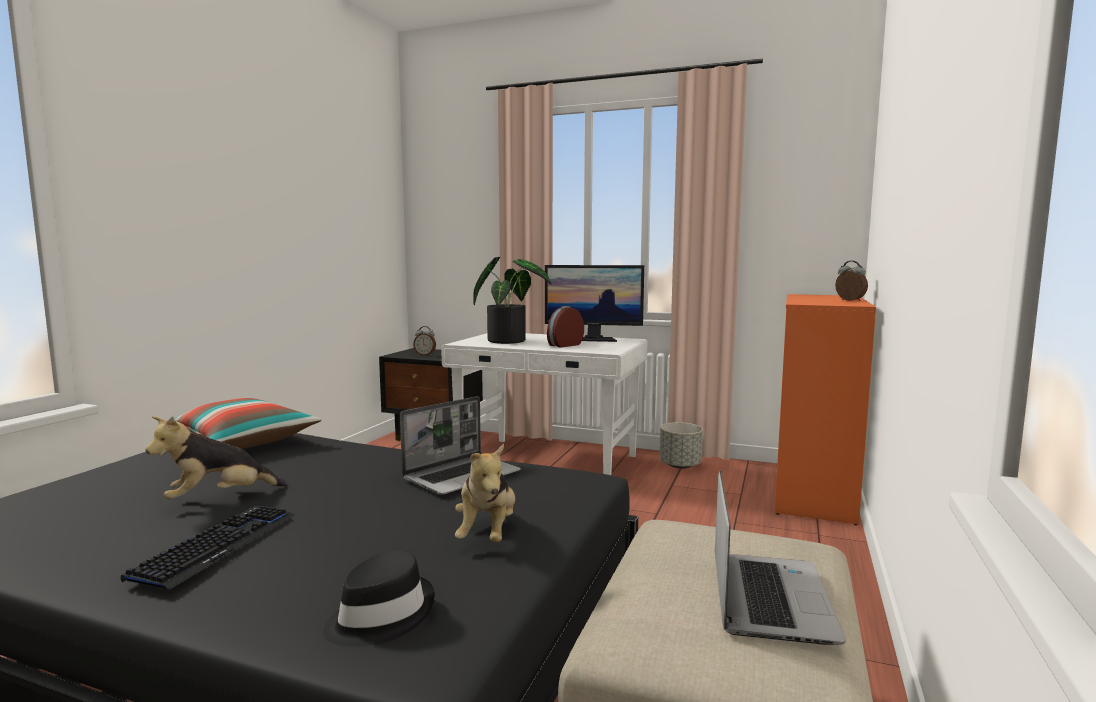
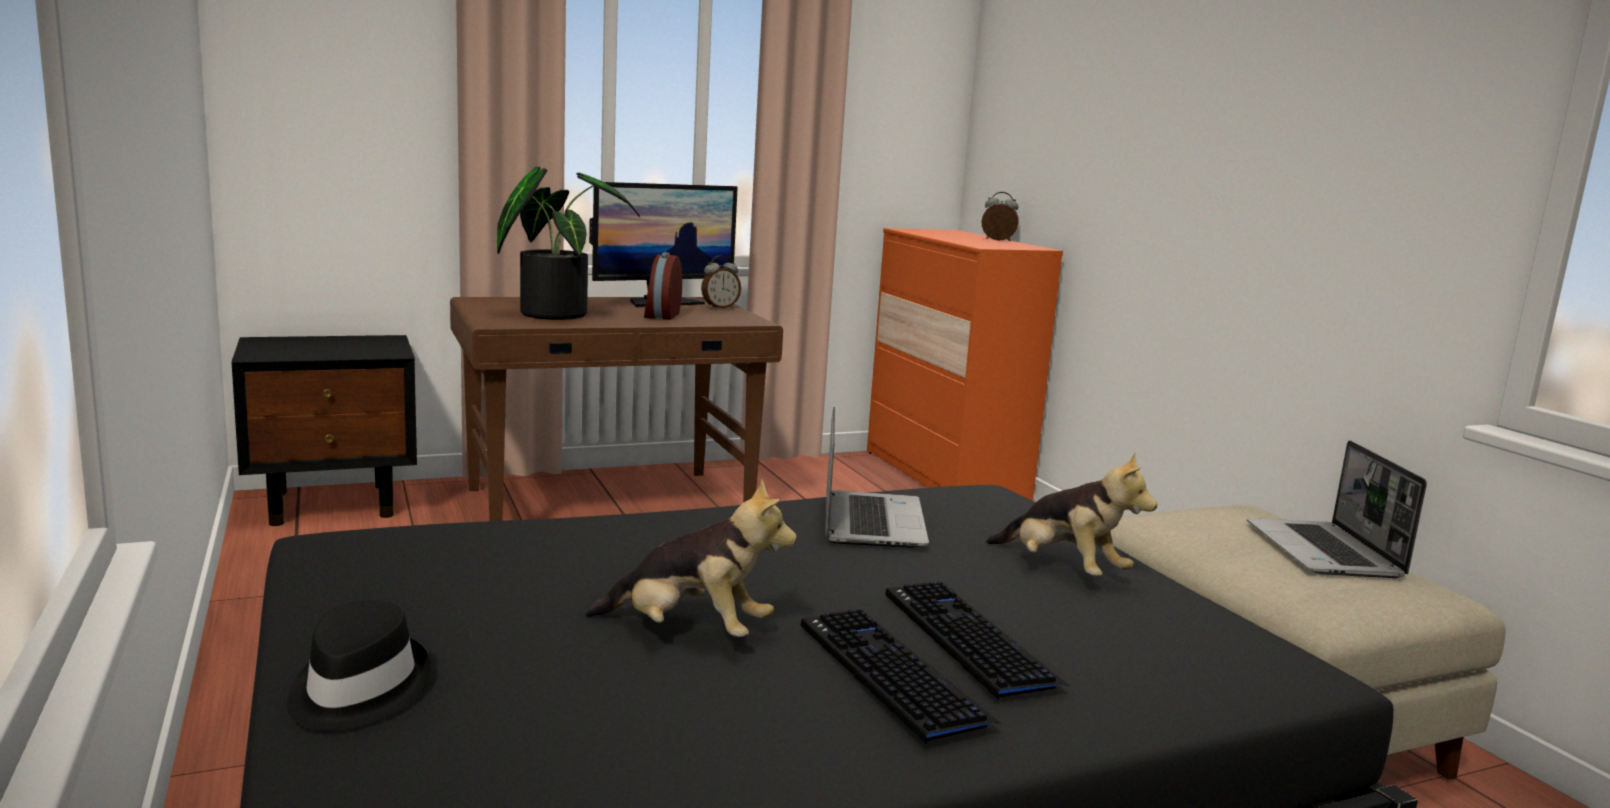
camera: 45 degrees left, 5 degrees up
(218, 498) = (690, 632): plush toy -> plush toy turned 90 degrees counterclockwise
(244, 441) = (447, 553): pillow -> none
(301, 546) = (968, 639): none -> keyboard
(380, 616) = (1194, 663): black hat -> black hat (356, 690)
(425, 355) = (322, 350): alarm clock -> alarm clock (719, 307)
(549, 463) = (610, 507): white desk -> brown desk
(680, 465) = (774, 475): grey planter -> none
(767, 598) = (1325, 552): laptop -> laptop turned 150 degrees counterclockwise

